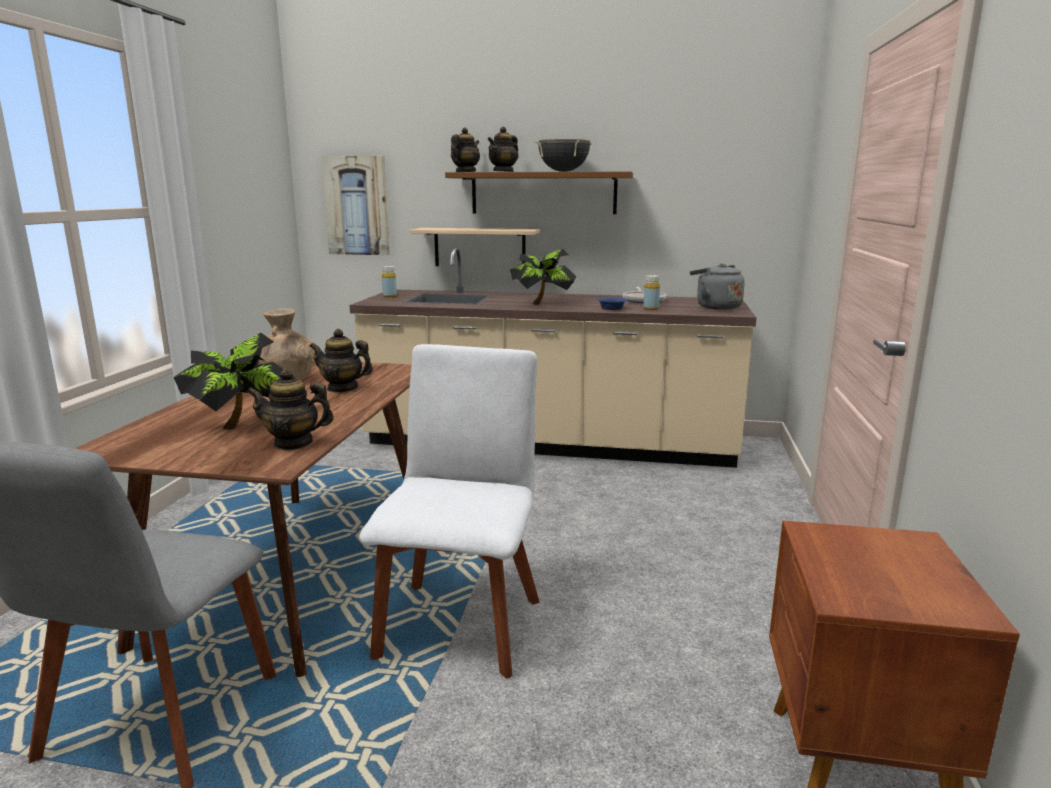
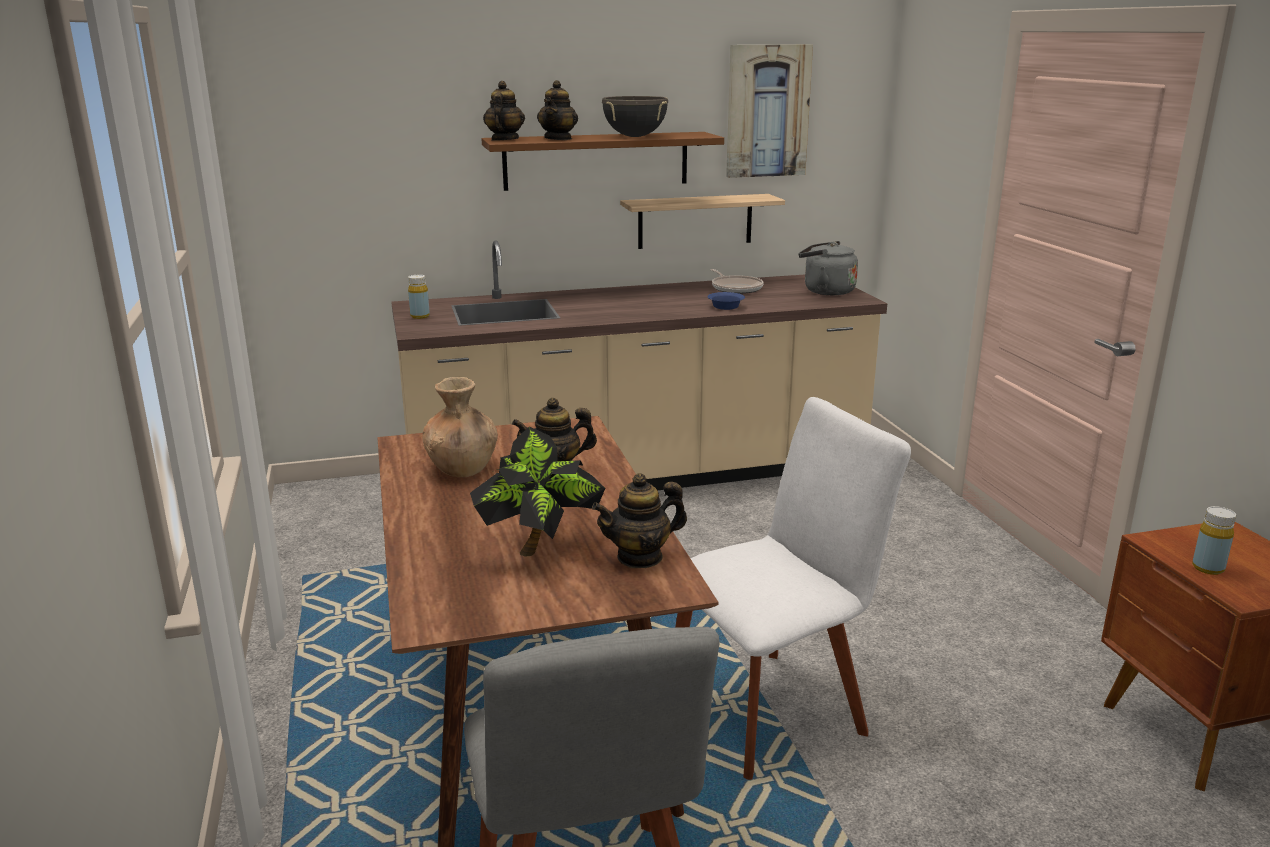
camera: 25 degrees left, 5 degrees up
(357, 206) = (332, 188): picture -> picture (767, 111)
(461, 622) = (772, 708): white chair -> white chair turned 75 degrees clockwise
(479, 247) = (514, 235): shelf -> shelf (695, 221)
(543, 304) = (639, 308): potted plant -> none
(651, 309) = (766, 302): yellow bottle -> yellow bottle (1208, 568)

